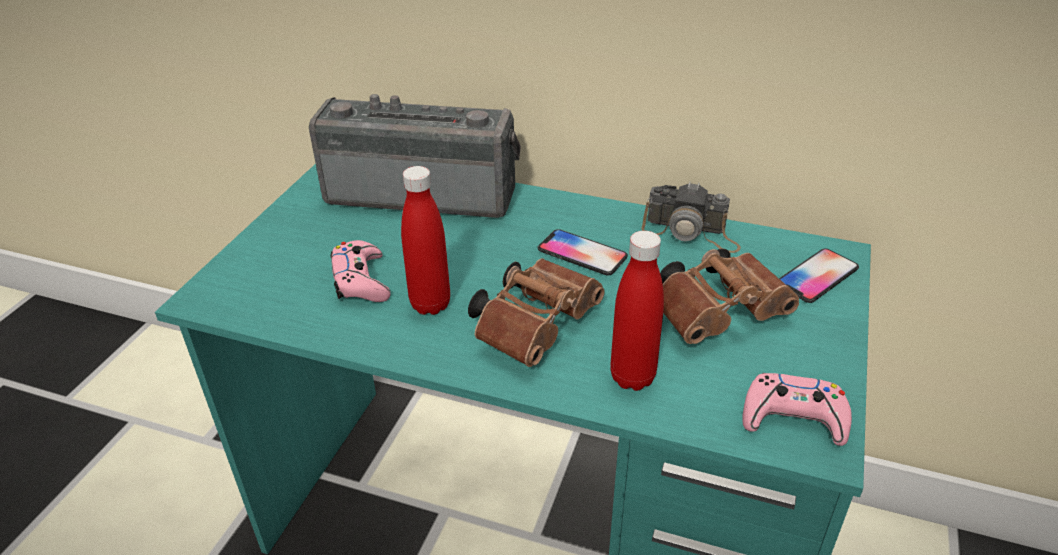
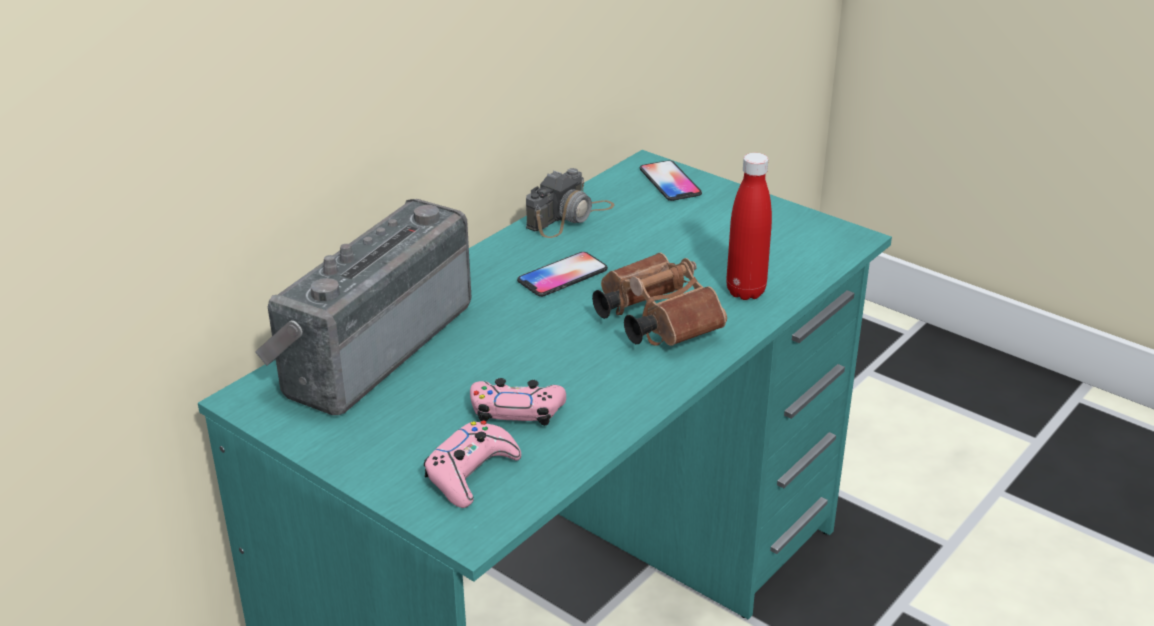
camera: 70 degrees left, 5 degrees down
(430, 304) = (586, 373): red bottle -> none
(721, 313) = (690, 233): brown binoculars -> none
(793, 418) = (820, 239): pink game controller -> pink game controller (471, 473)

